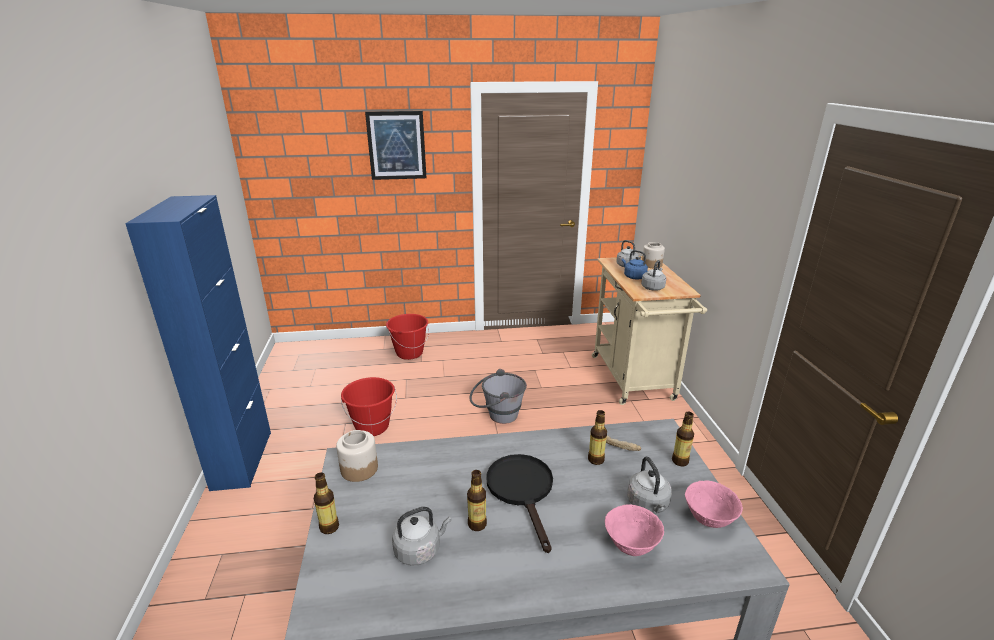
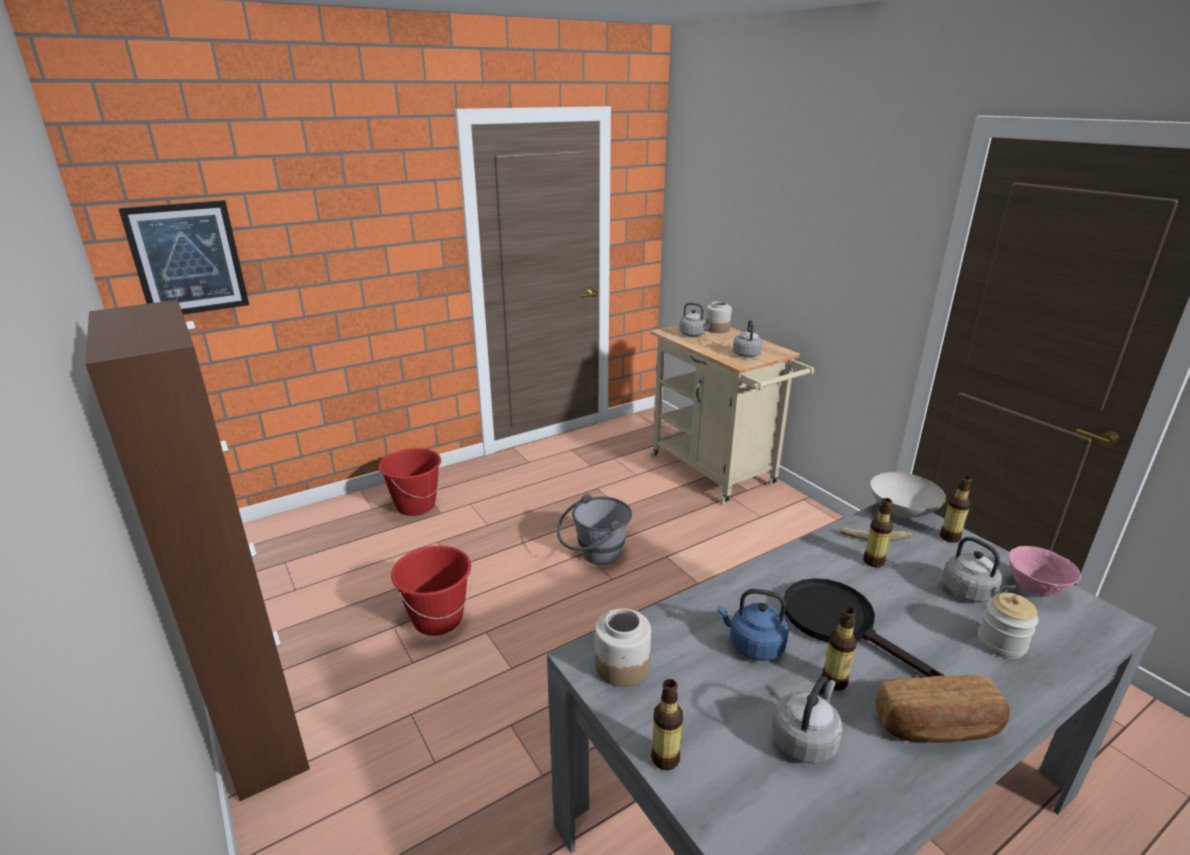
camera: 25 degrees left, 0 degrees up
(242, 460) = (263, 733): blue cabinet -> brown cabinet
(396, 145) = (358, 205): picture -> picture (187, 259)
(514, 578) = (937, 727): none -> bread
(630, 545) = (1001, 643): pink bowl -> jar
(633, 277) = (713, 345): blue kettle -> blue kettle (753, 645)
(662, 433) = (903, 512): none -> white bowl

